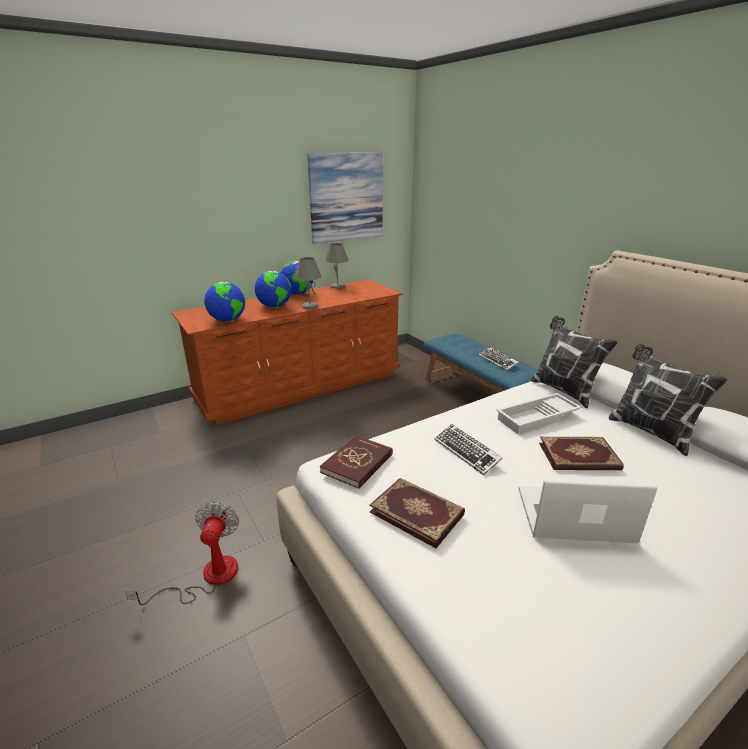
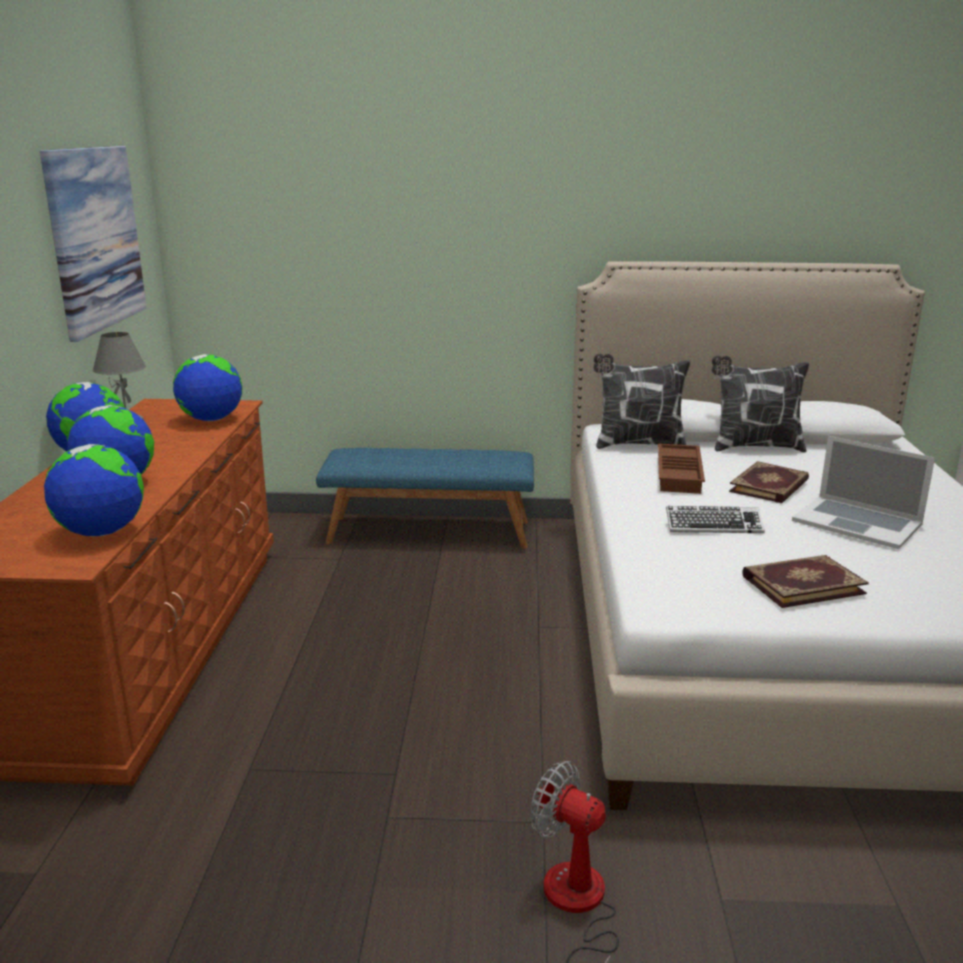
camera: 55 degrees left, 5 degrees down
(309, 306) = (180, 462): grey table lamp -> none
(357, 463) = (678, 586): red book -> none
(363, 294) = (211, 419): none -> globe
(497, 361) = (463, 458): keyboard -> none
(537, 418) = (680, 474): white tray -> brown tray
(574, 515) = (857, 522): laptop -> laptop turned 90 degrees counterclockwise

